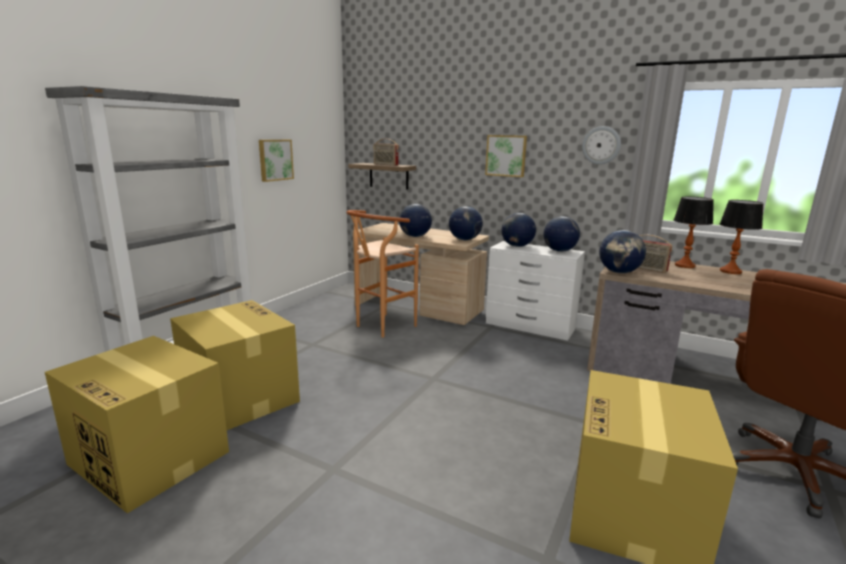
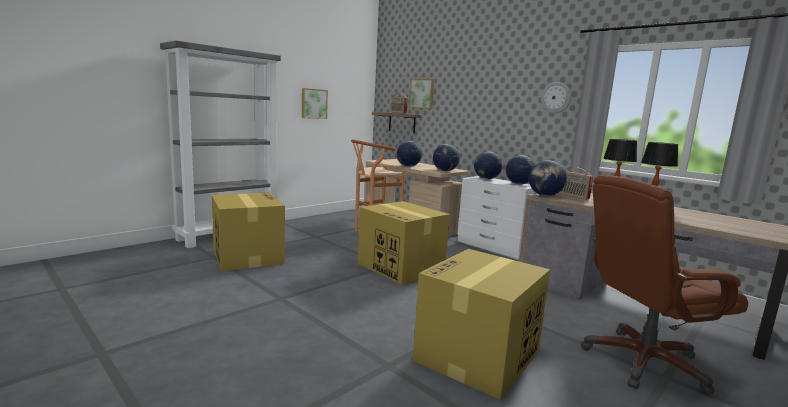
camera: 15 degrees right, 5 degrees down
(151, 458) = (176, 275): cardboard box -> cardboard box (401, 267)
(506, 155) = (485, 106): picture -> picture (422, 93)

